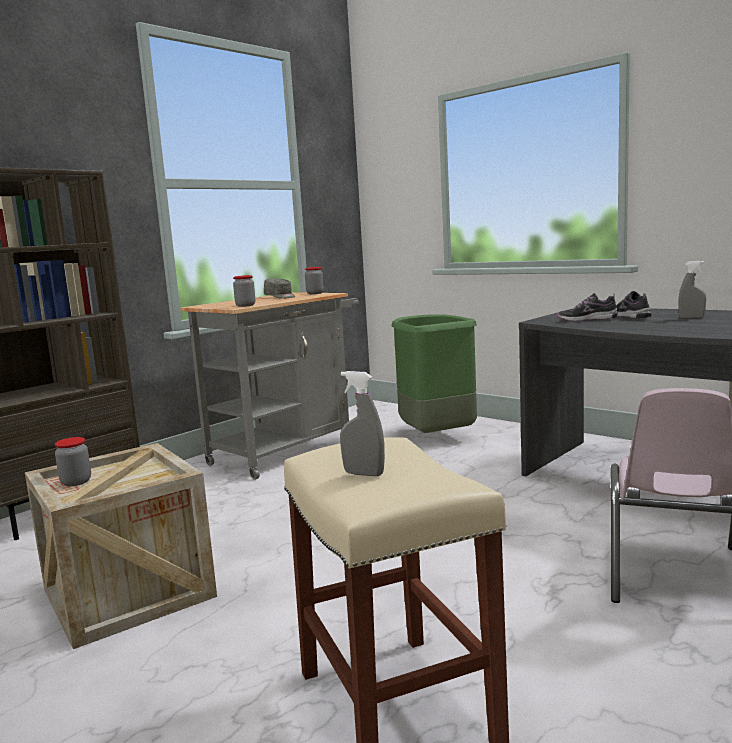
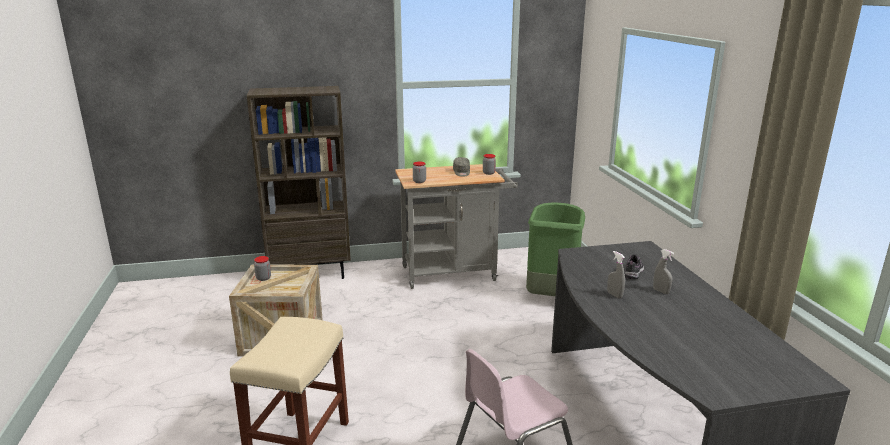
camera: 35 degrees right, 10 degrees up
(364, 474) = (278, 341): grey spray bottle -> grey spray bottle (614, 295)
(587, 319) = (599, 263): shoe -> none

